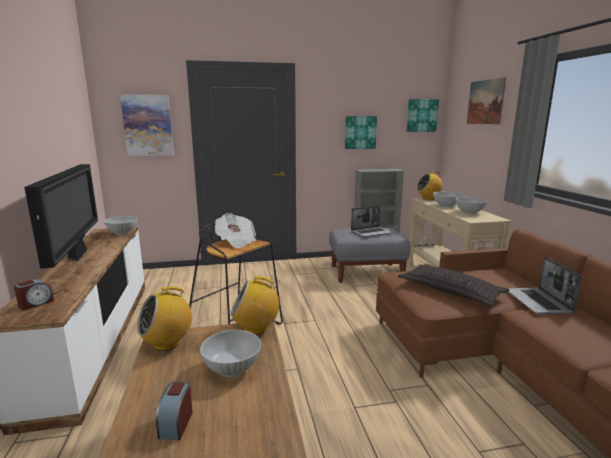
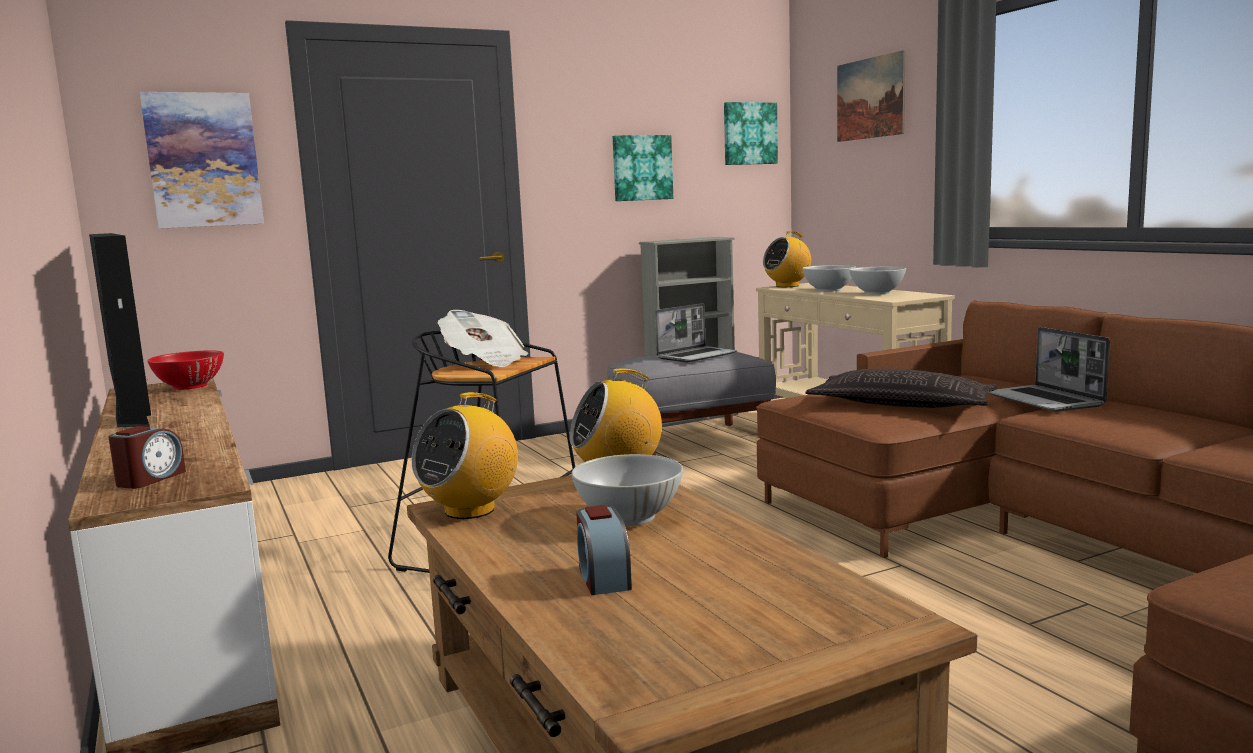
camera: 15 degrees left, 5 degrees down
(122, 232) = (190, 386): white bowl -> red bowl

